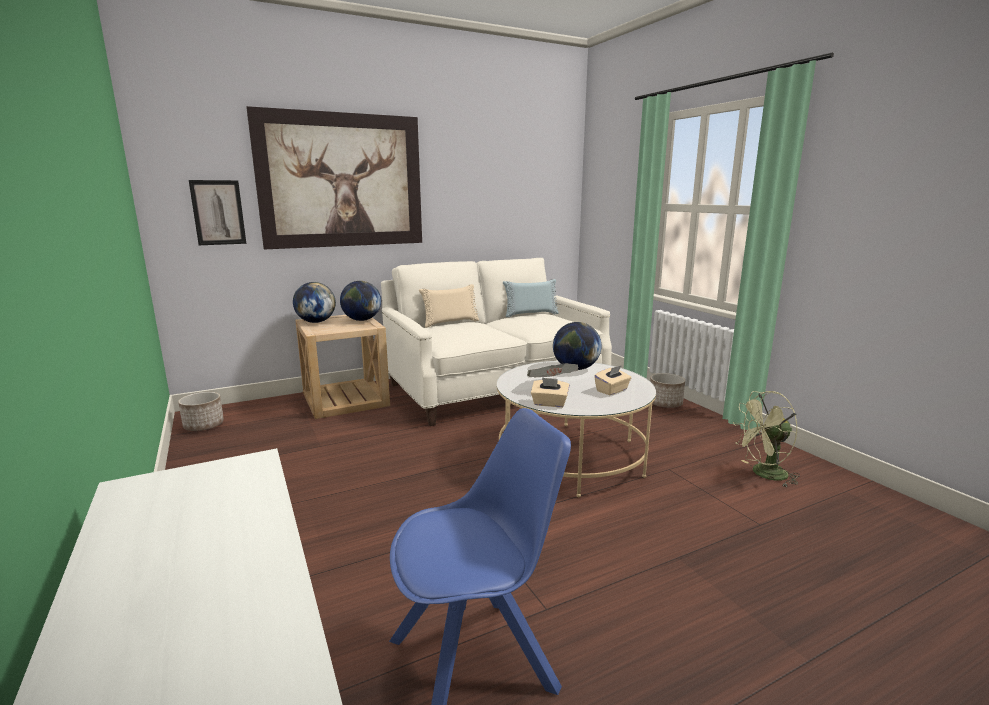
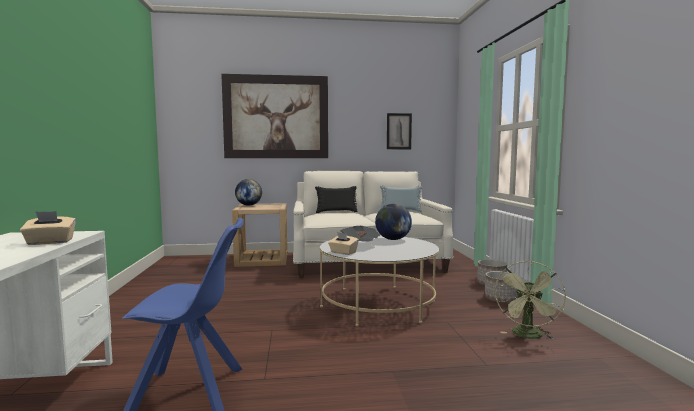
camera: 20 degrees right, 10 degrees down
(204, 426) = (171, 263): planter -> planter (500, 299)
(218, 212) = (200, 135): picture -> picture (399, 131)
(362, 320) = (277, 205): globe -> none
(450, 323) = (336, 212): beige pillow -> black pillow
(612, 390) = (400, 251): beige tissue box -> beige tissue box (50, 242)
(763, 474) = (528, 336): green fan -> green fan turned 75 degrees counterclockwise

